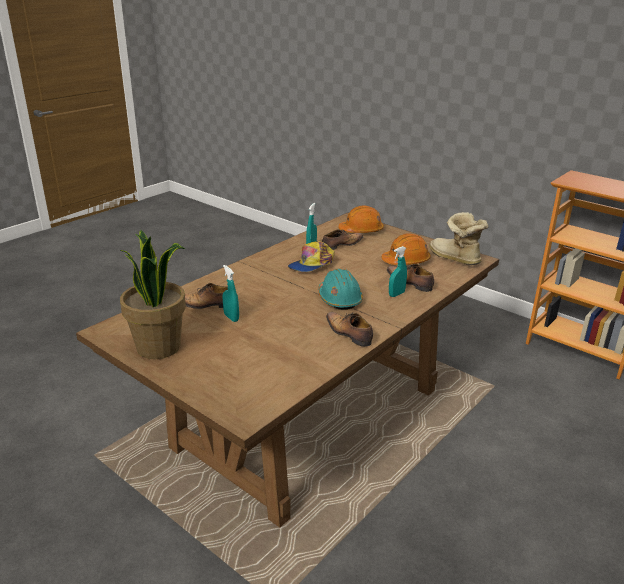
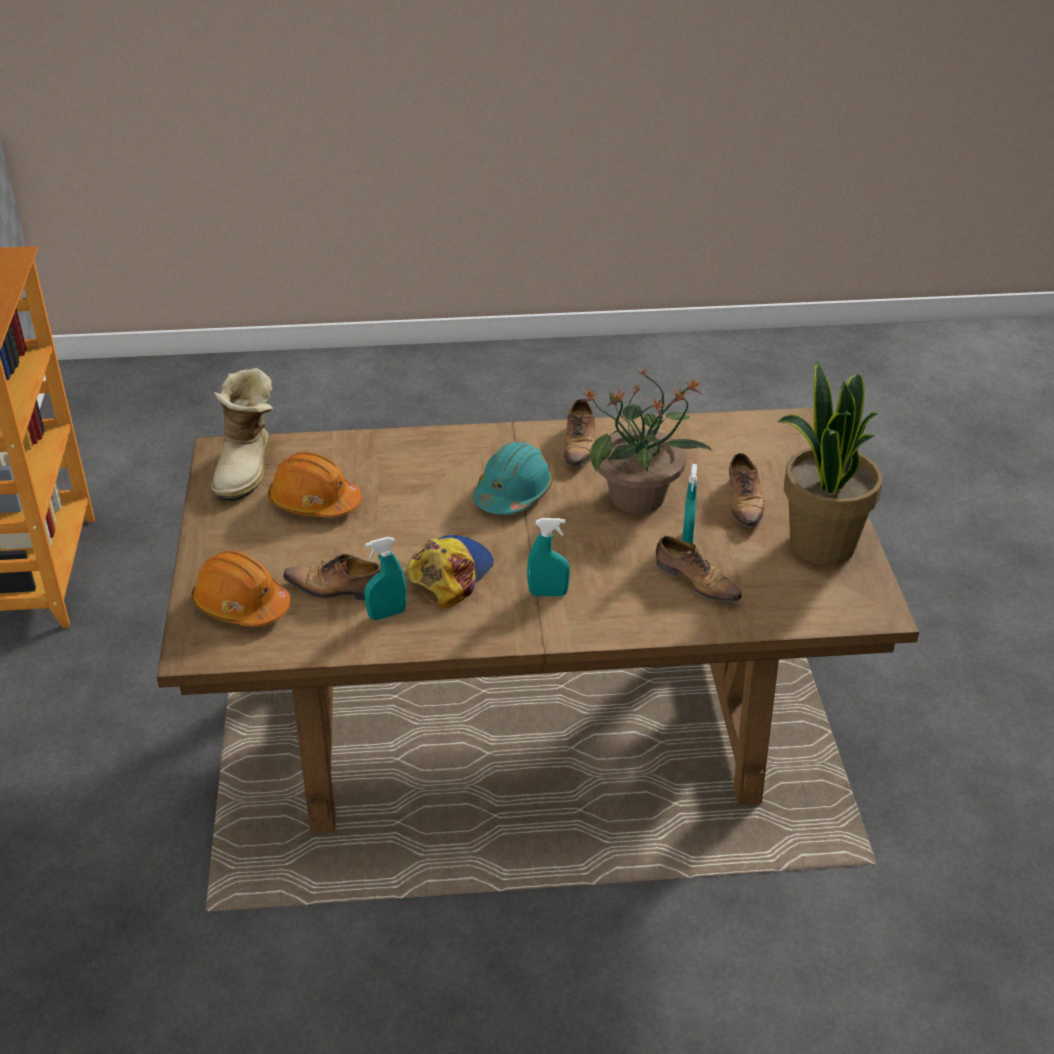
camera: 135 degrees left, 10 degrees up
(280, 324) = (639, 497): none -> potted plant
(312, 264) = (449, 573): cap -> cap turned 60 degrees counterclockwise
(396, 294) = (434, 461): turquoise spray bottle -> turquoise spray bottle (548, 593)
(409, 283) = (385, 467): shoe -> shoe (744, 502)

